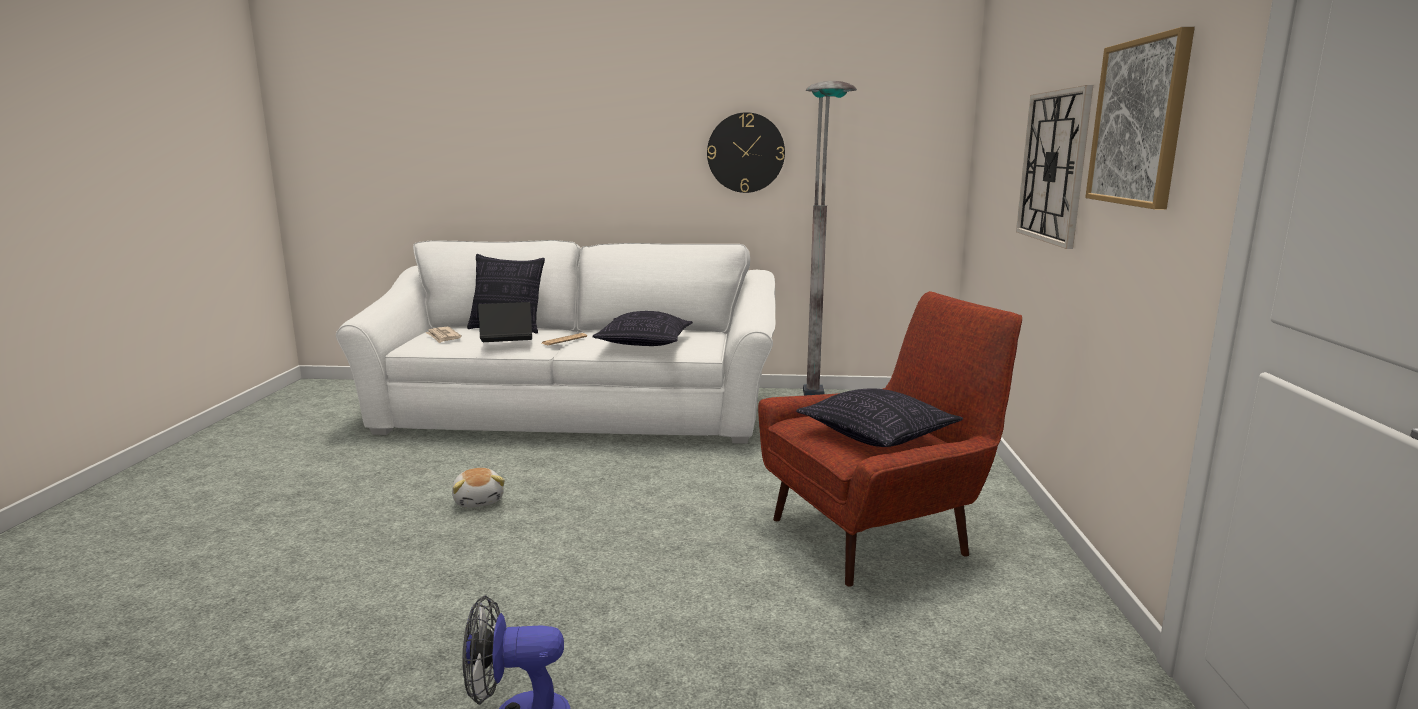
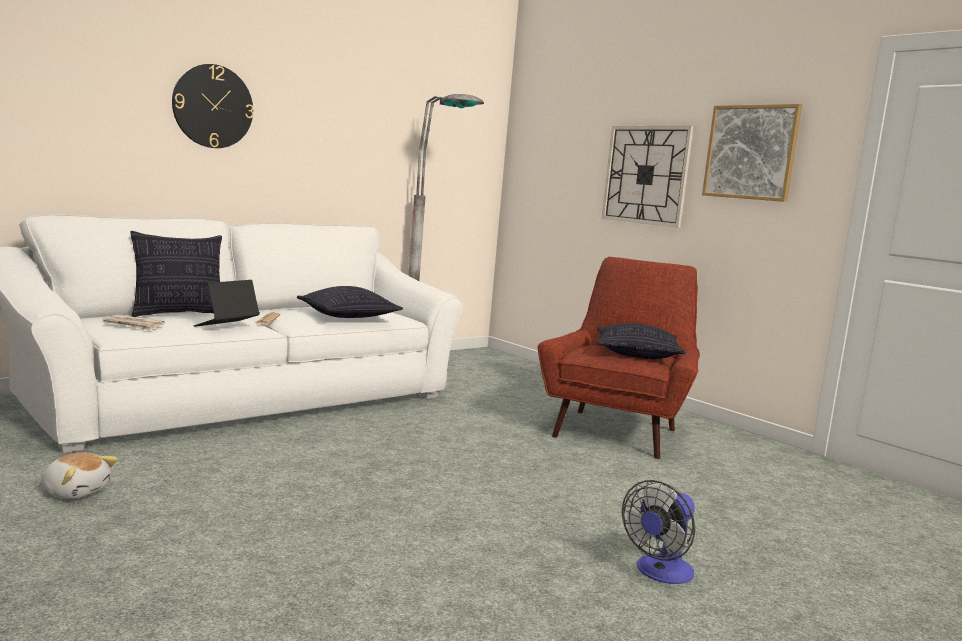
camera: 45 degrees left, 5 degrees down
(479, 500) = (328, 476): plush toy -> plush toy (76, 491)
(745, 153) = (358, 144): wall clock -> wall clock (213, 106)

